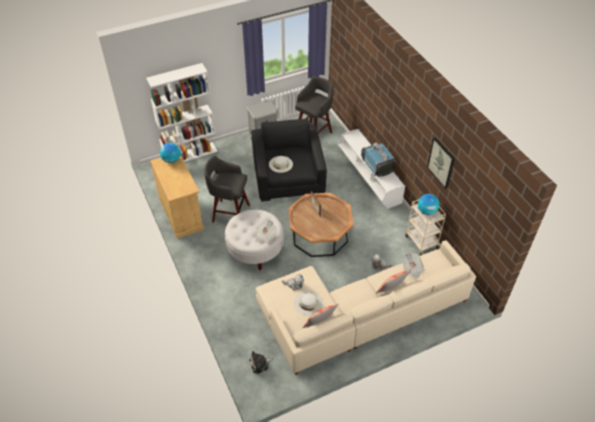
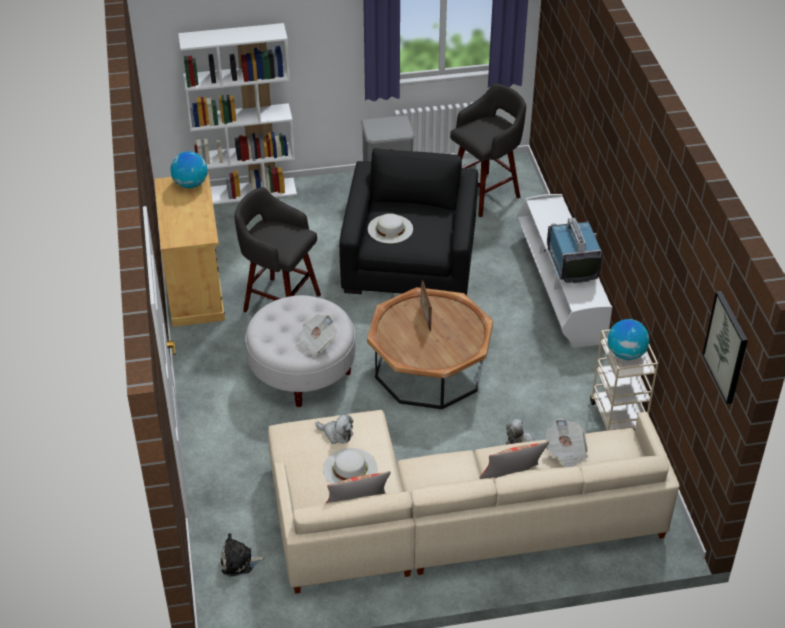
camera: 15 degrees right, 5 degrees down
(441, 162) = (658, 260): picture -> picture (727, 347)

